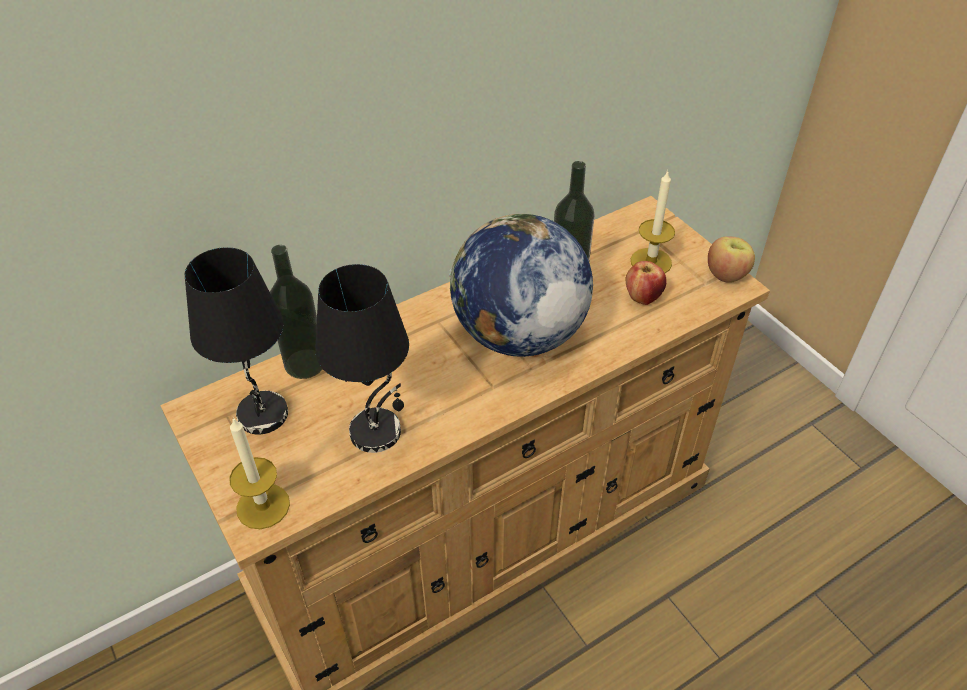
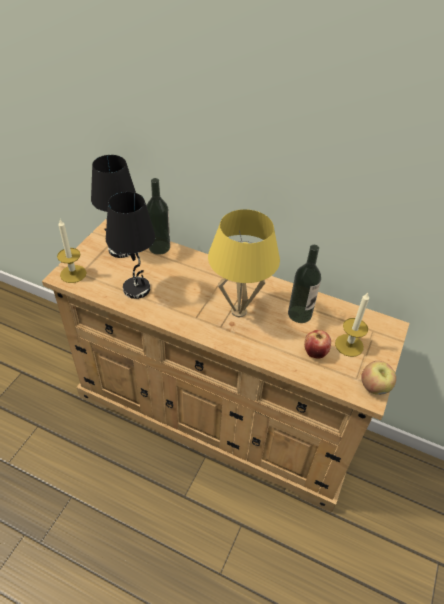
camera: 55 degrees right, 0 degrees up
(518, 335) = (239, 311): globe -> yellow table lamp

